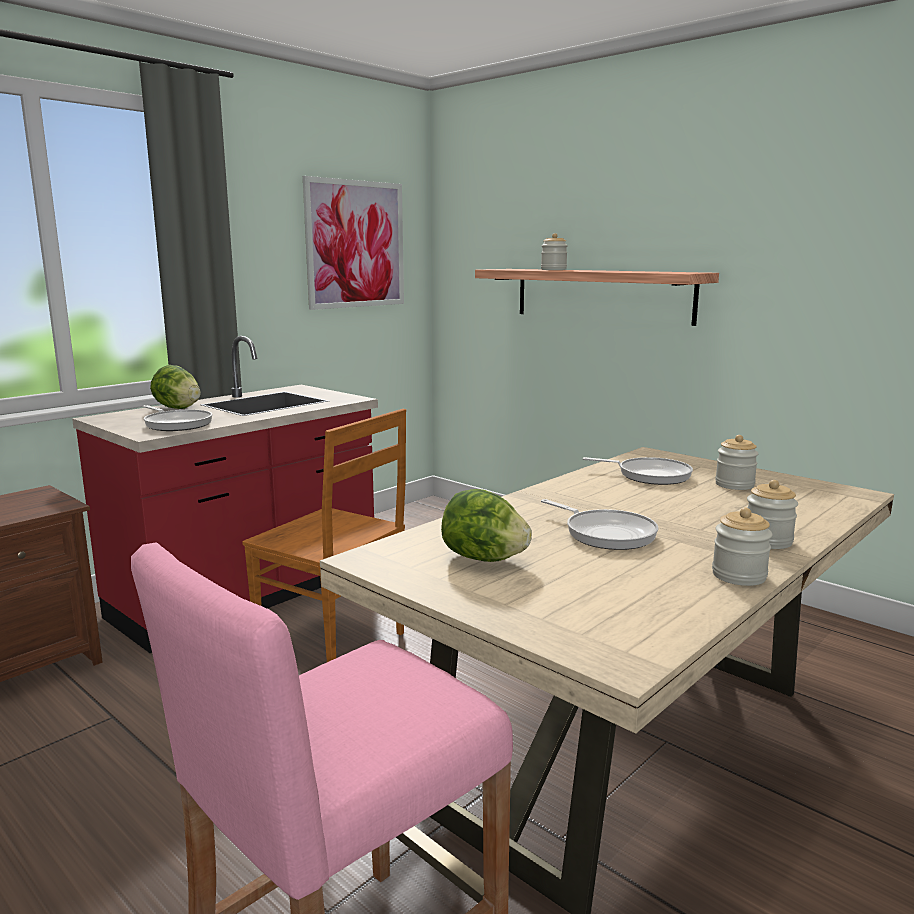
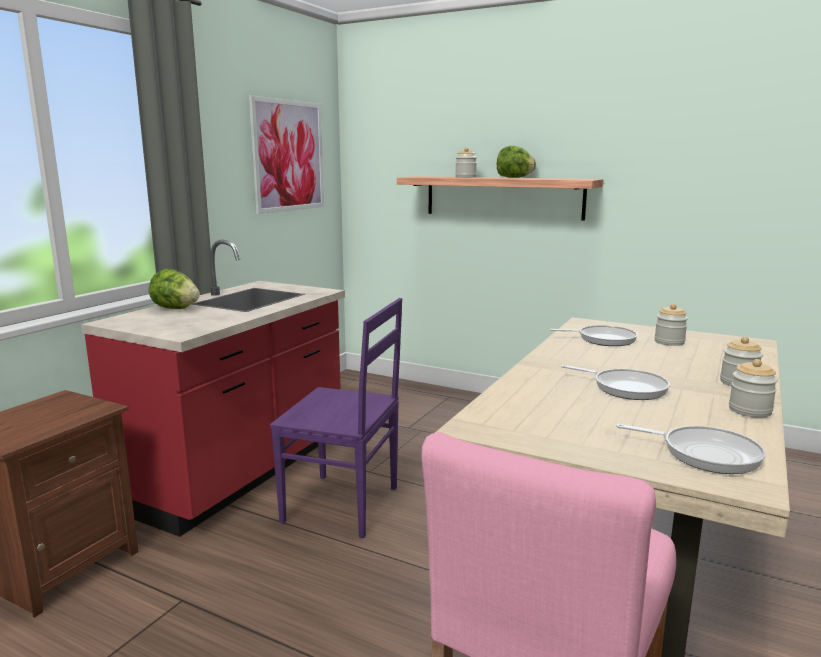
camera: 15 degrees left, 0 degrees up
(176, 424) = (195, 323): frying pan -> frying pan (704, 454)
(335, 644) = (344, 505): brown chair -> purple chair
(483, 559) = (561, 417): lettuce -> lettuce (514, 177)

